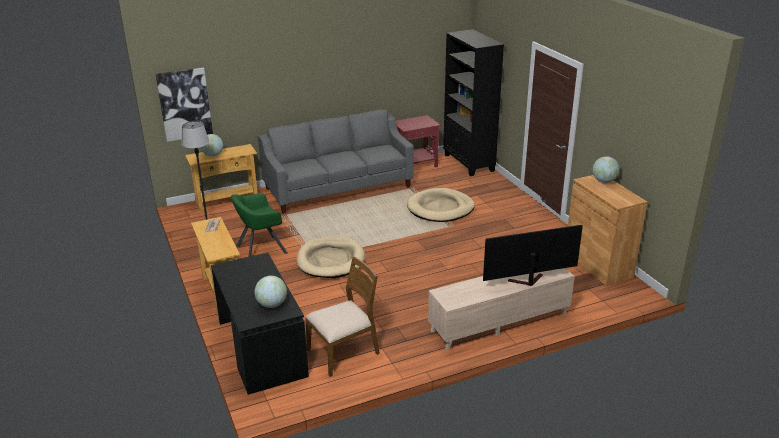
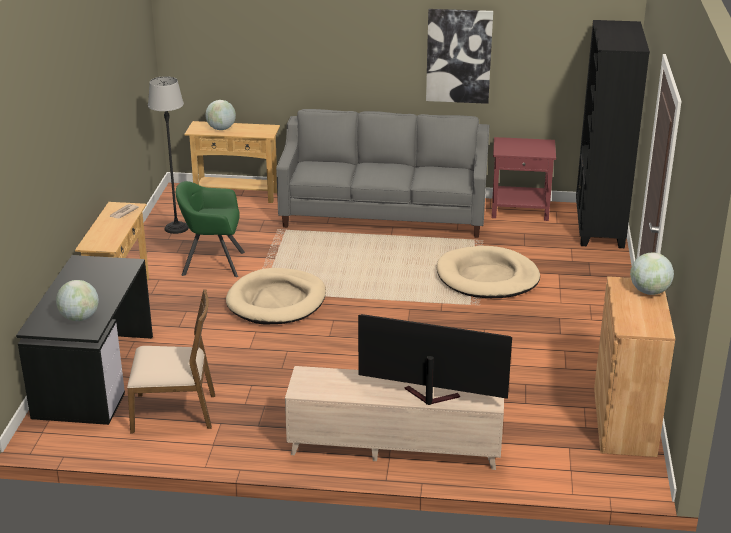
camera: 30 degrees right, 0 degrees up
(184, 104) = (199, 55): picture -> picture (459, 56)

